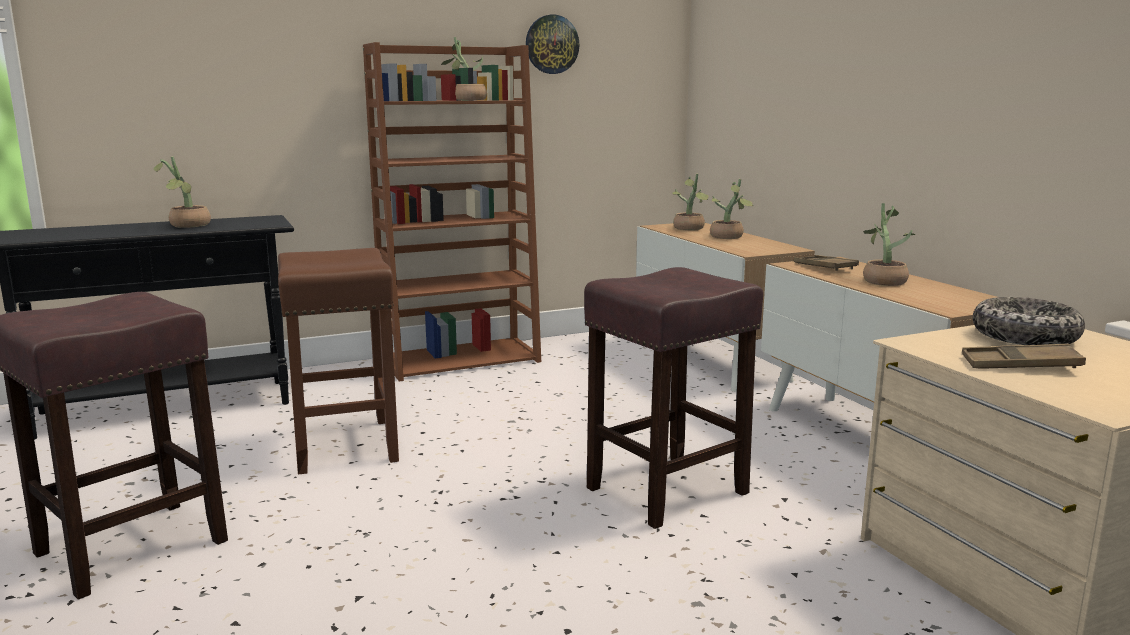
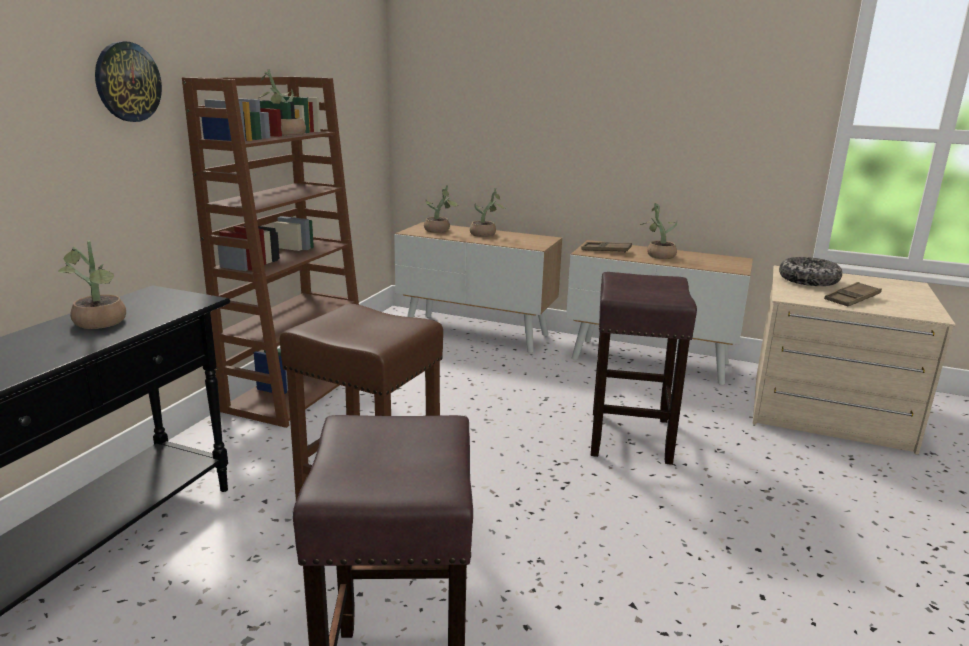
camera: 45 degrees left, 5 degrees up
(551, 44) = (313, 72): wall clock -> wall clock (127, 82)

